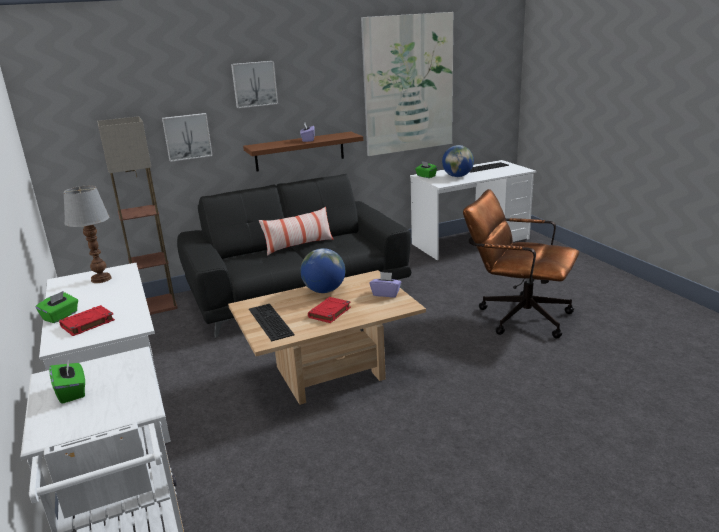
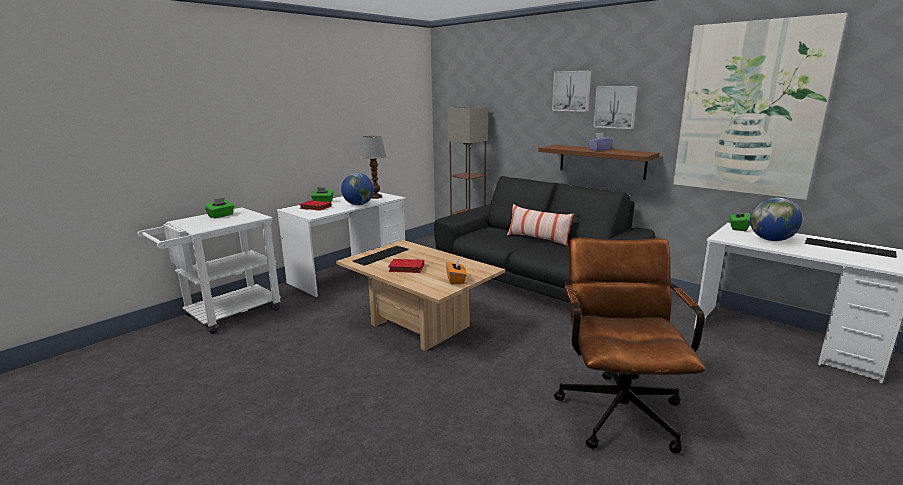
camera: 65 degrees right, 5 degrees down
(187, 136) = (516, 128): picture -> picture (615, 107)
(324, 291) = (444, 259): globe -> globe (358, 204)
(386, 294) = (456, 280): purple tissue box -> orange tissue box

